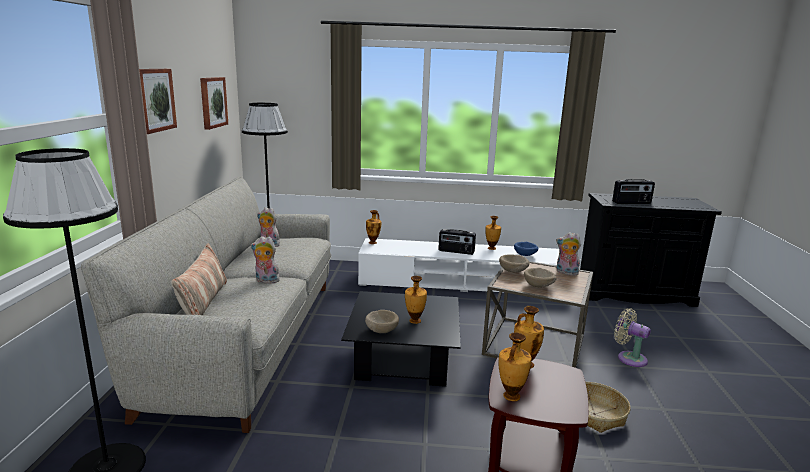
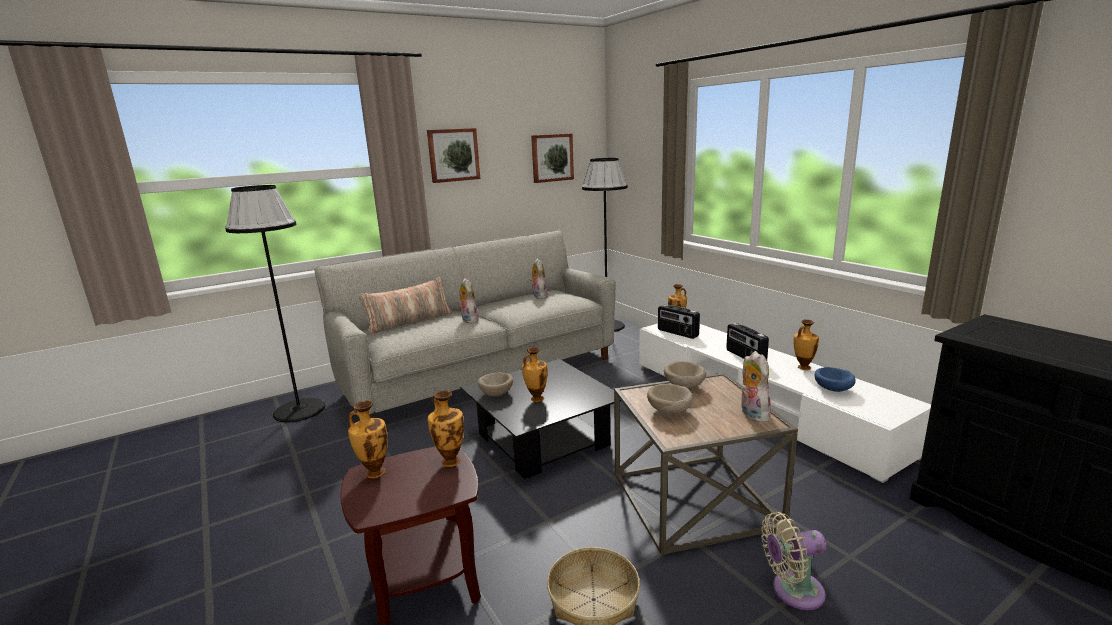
camera: 55 degrees right, 0 degrees up
(629, 358) = (792, 591): beige fan -> beige fan turned 105 degrees counterclockwise
(631, 203) = (1022, 345): radio -> radio (677, 333)

